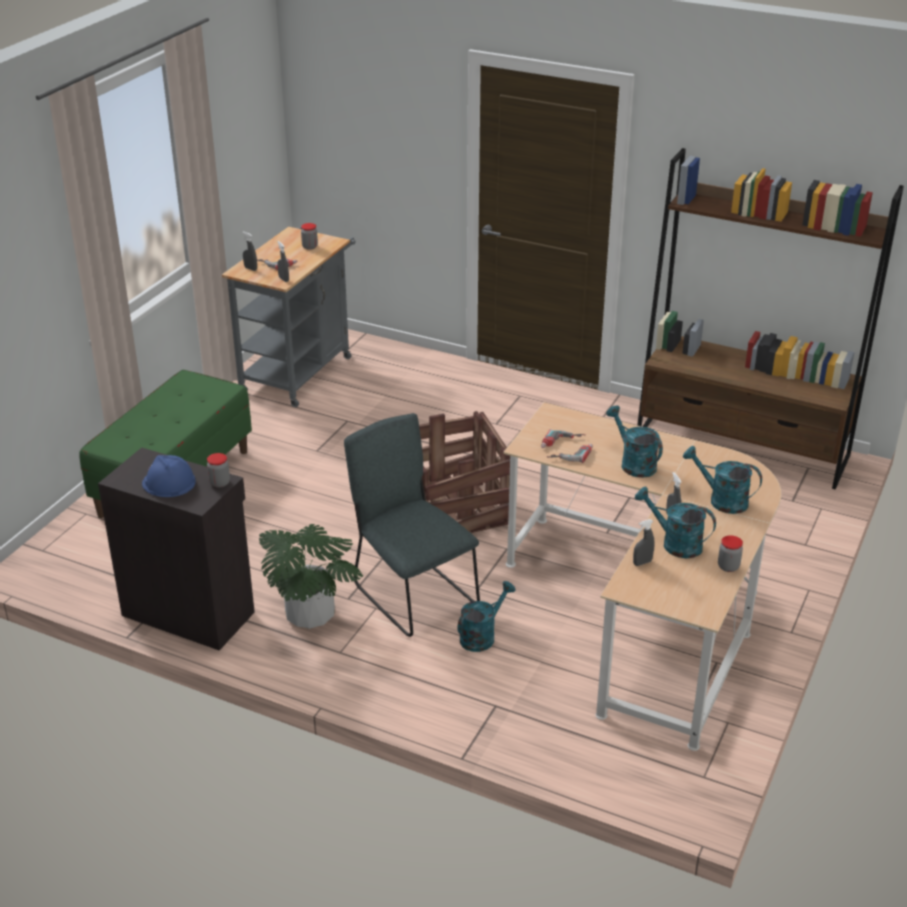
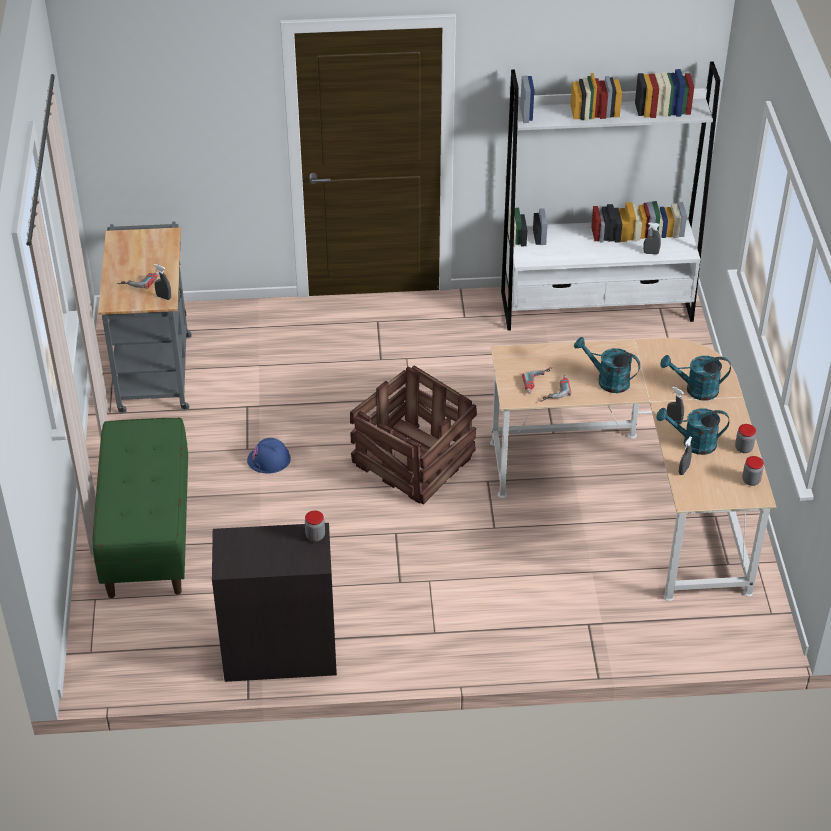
camera: 30 degrees left, 10 degrees up
(168, 482) = (272, 553): blue hard hat -> blue hard hat (269, 459)
(250, 269) = (120, 296): grey spray bottle -> grey spray bottle (651, 253)
(310, 247) = (151, 249): jar -> jar (751, 480)
(310, 615) = (382, 610): potted plant -> none
(411, 592) = (445, 554): grey chair -> none
(482, 635) = (531, 569): turquoise watering can -> none
(742, 447) = (597, 306): brown bookcase -> white bookcase

